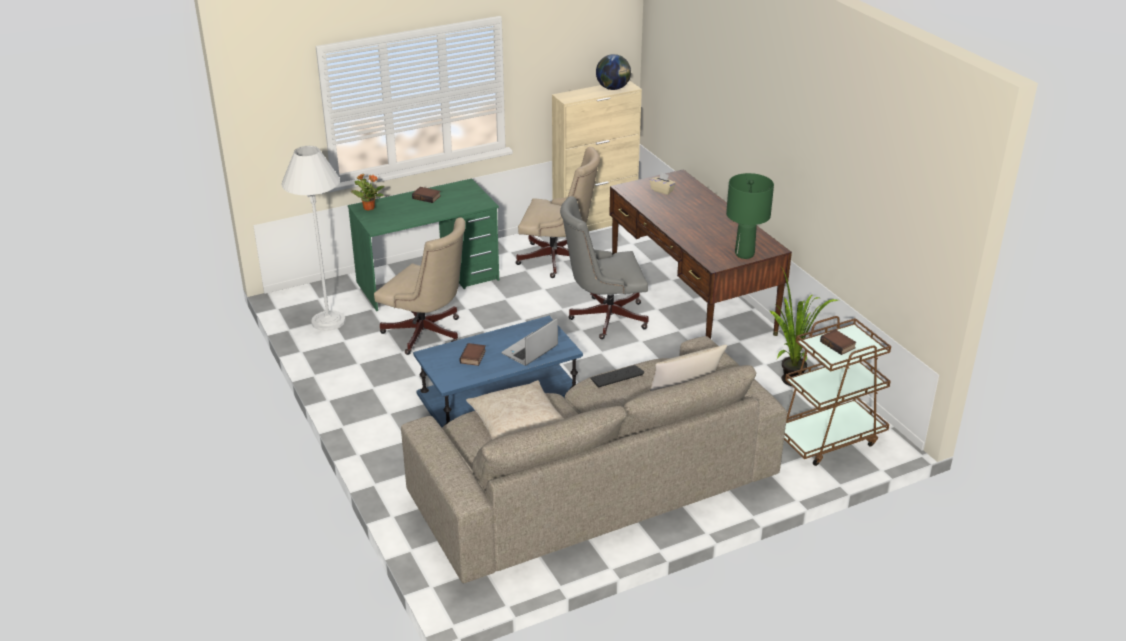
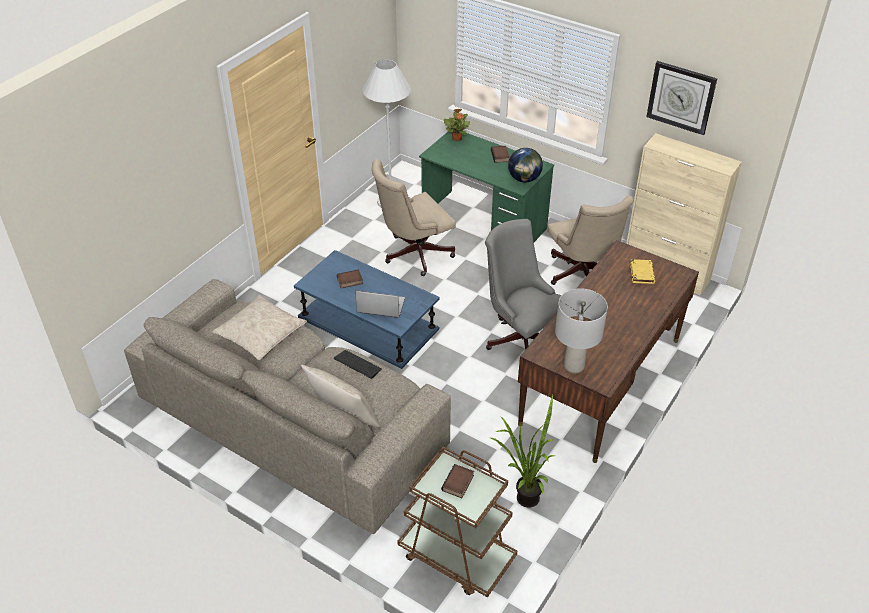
camera: 60 degrees right, 10 degrees up
(427, 335) = (413, 254): beige office chair -> beige office chair turned 60 degrees clockwise
(567, 48) = (681, 97): none -> wall clock
(613, 88) = (710, 160): globe -> globe (524, 179)
(662, 190) = (641, 273): beige tissue box -> yellow book
(744, 254) = (574, 366): green table lamp -> grey table lamp

